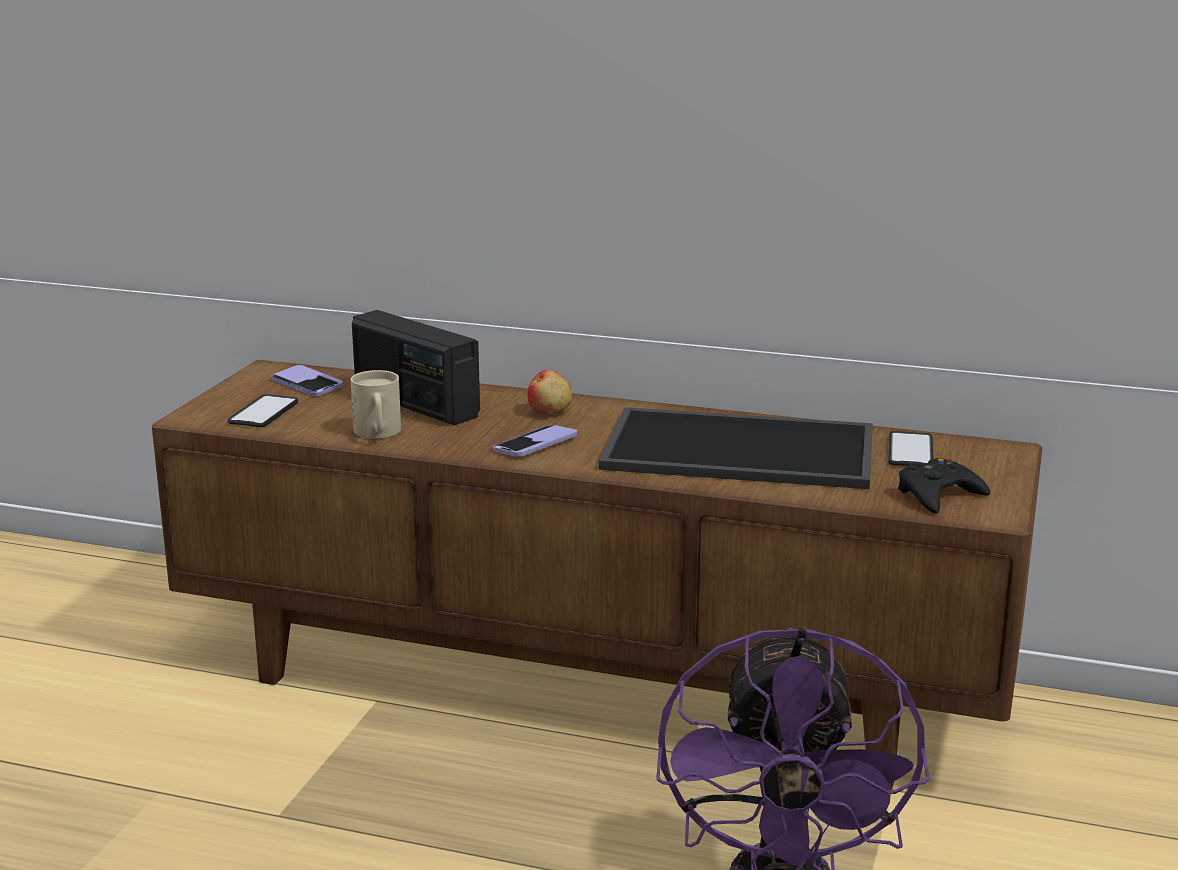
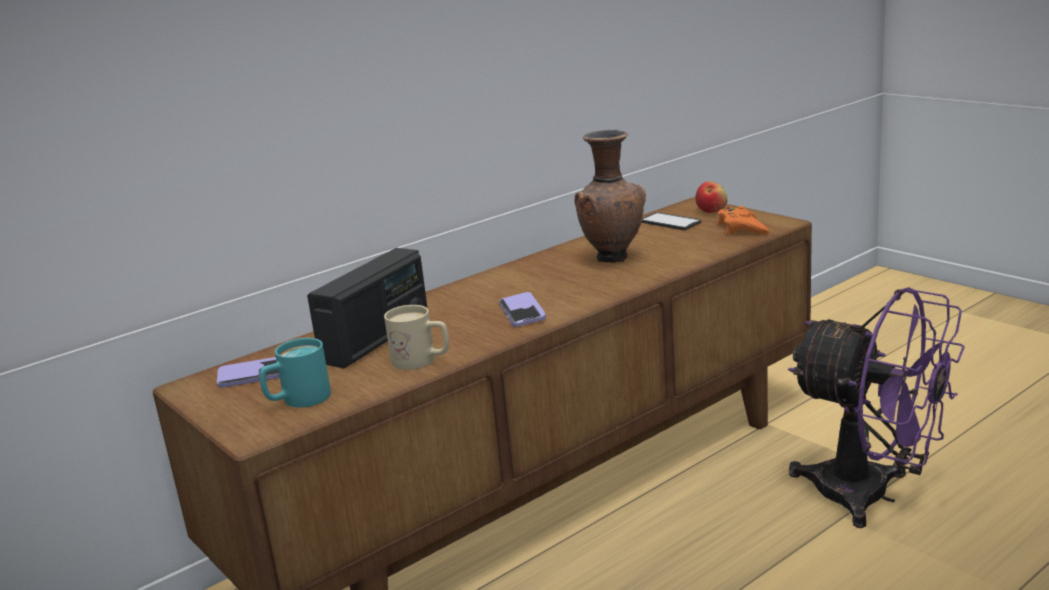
camera: 55 degrees left, 0 degrees up
(263, 412) = (298, 401): phone -> turquoise mug
(415, 404) = (377, 339): radio -> radio turned 45 degrees counterclockwise
(550, 411) = (466, 298): apple -> apple (711, 210)
(742, 448) = (612, 258): tray -> brown vase
(939, 495) = (742, 228): black game controller -> orange game controller

